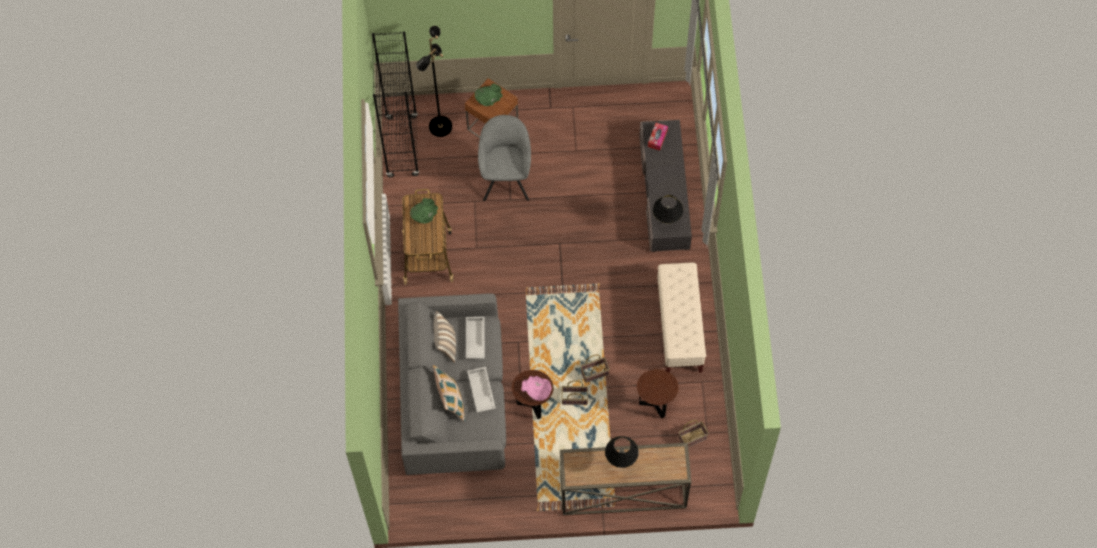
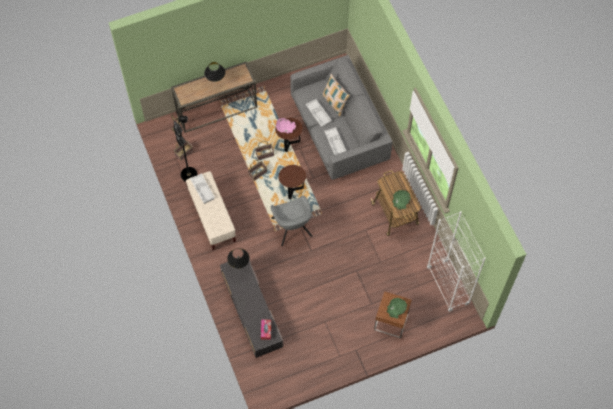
camera: 160 degrees right, 0 degrees up
(402, 146) = (448, 286): black bookcase -> white bookcase
(439, 126) = (428, 309): black floor lamp -> black floor lamp (189, 175)
(445, 345) = (352, 135): pillow -> none
(506, 177) = (366, 286): grey armchair -> grey armchair (292, 229)
(655, 404) = (213, 166): brown side table -> brown side table (292, 190)
(685, 331) = (203, 190): none -> white tray

